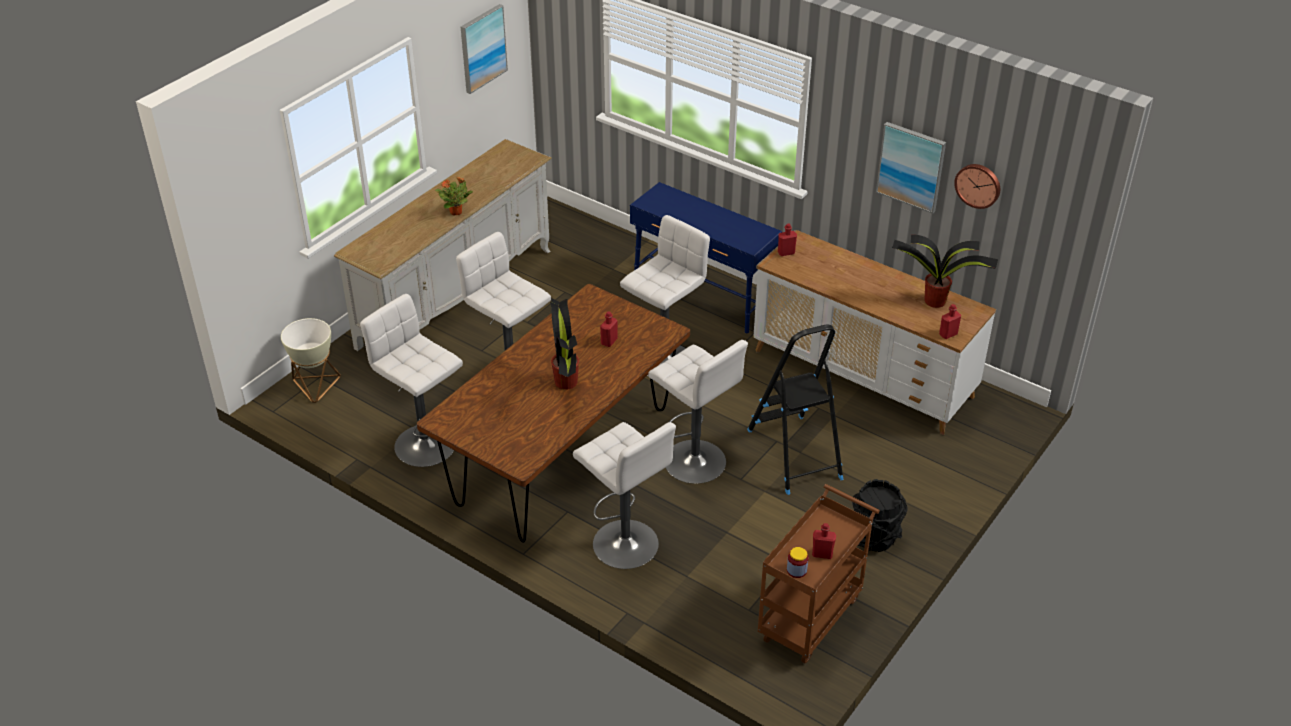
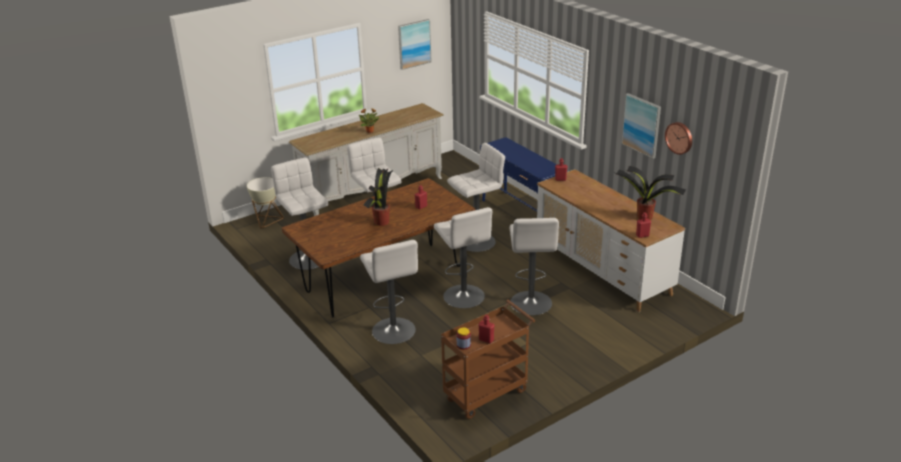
camera: 20 degrees right, 10 degrees down
(793, 453) = (530, 303): black step ladder -> white stool
(874, 536) = (557, 359): black bucket -> none

